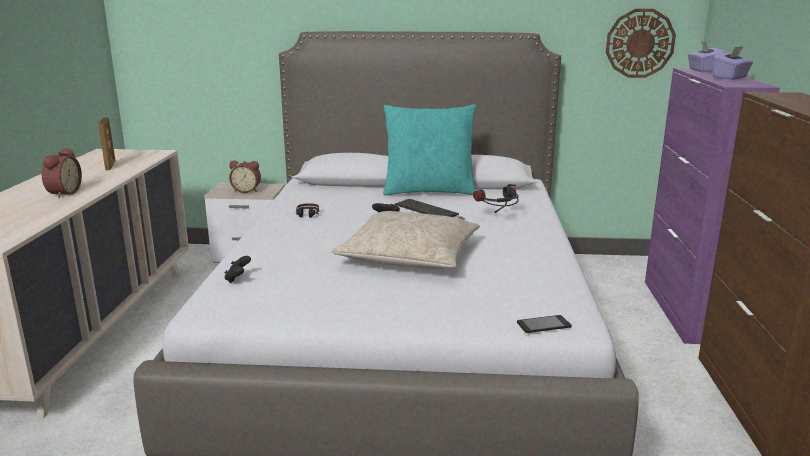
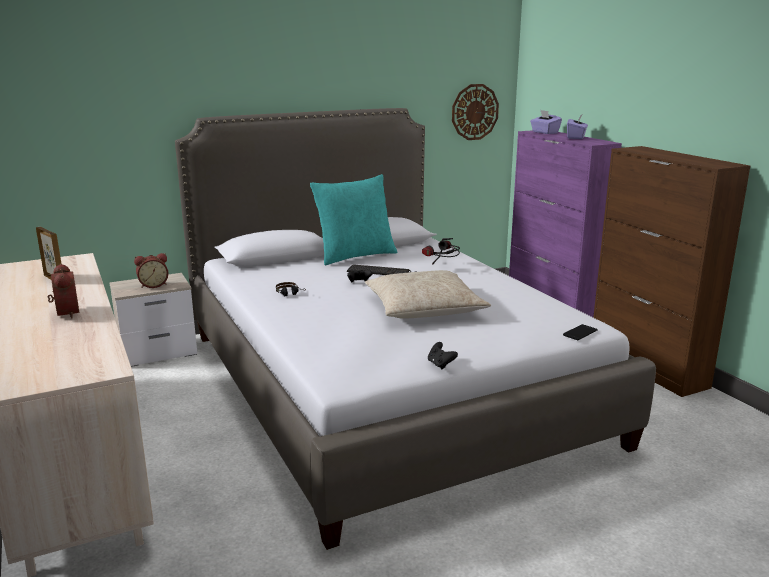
camera: 30 degrees left, 0 degrees up
(238, 279) = (326, 354): black game controller -> black game controller (440, 364)

